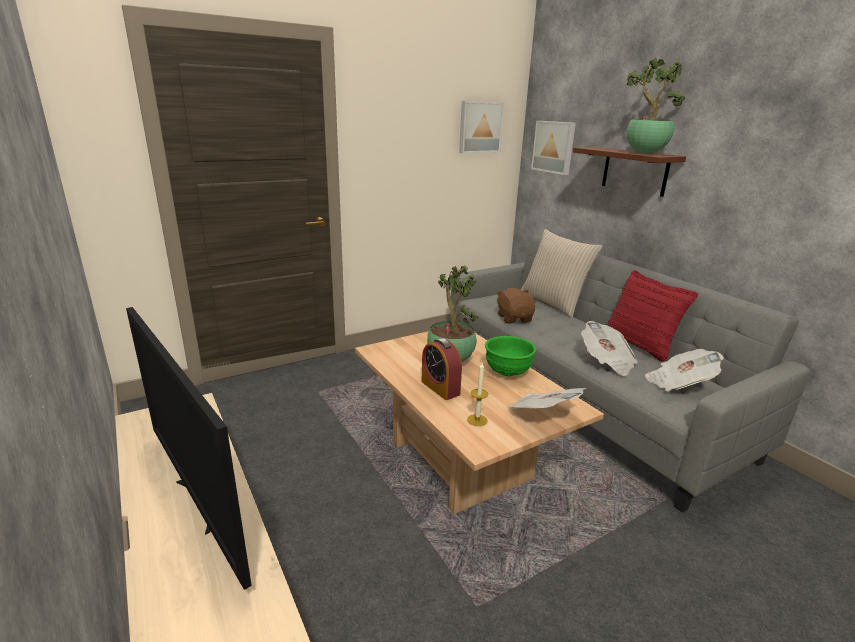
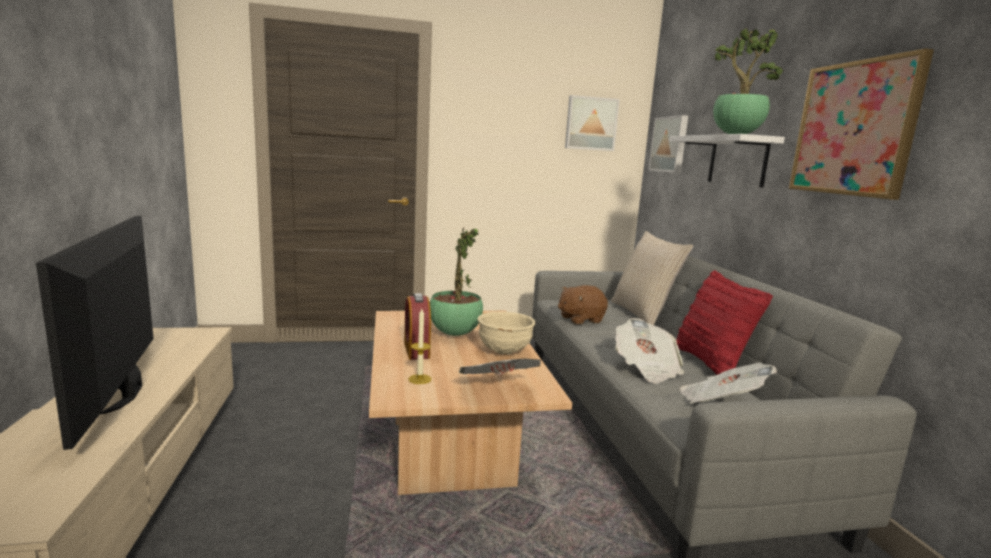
camera: 20 degrees right, 10 degrees down
(507, 372) = (504, 351): green bowl -> beige bowl
(514, 318) = (580, 319): brown plush toy -> brown plush toy turned 120 degrees counterclockwise
(635, 171) = (737, 161): brown shelf -> white shelf
(756, 159) = (855, 129): none -> picture

